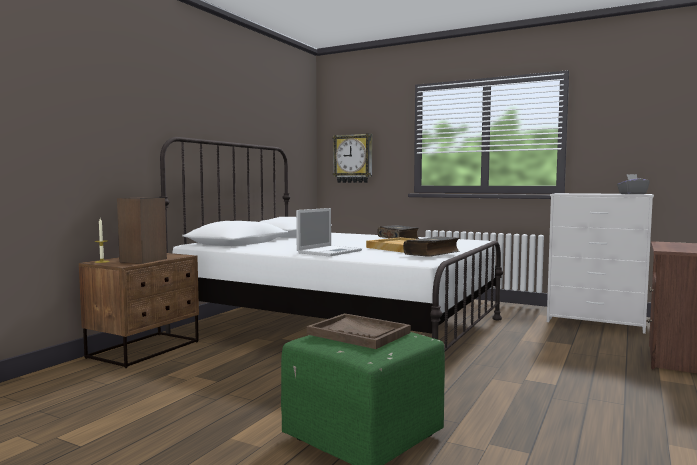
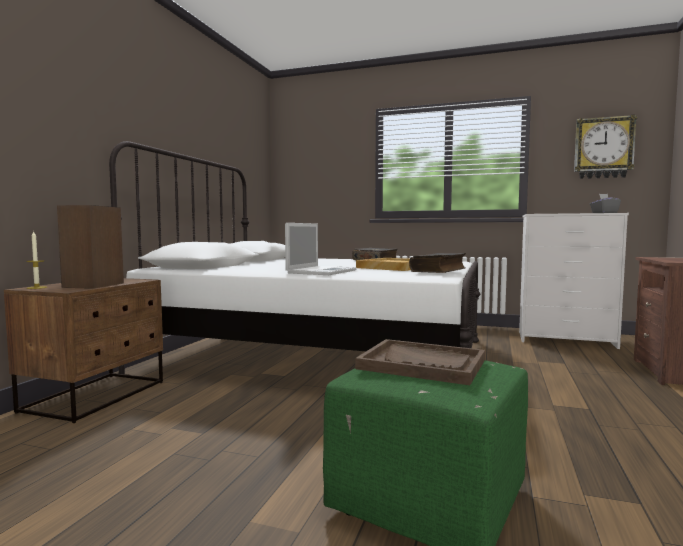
camera: 10 degrees left, 0 degrees up
(353, 158) = (310, 184): wall clock -> wall clock (603, 148)

